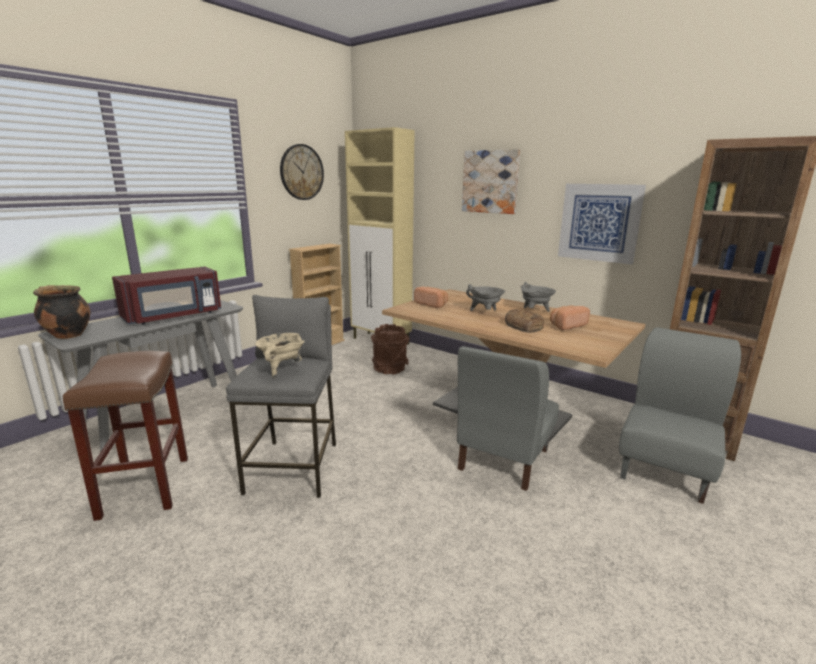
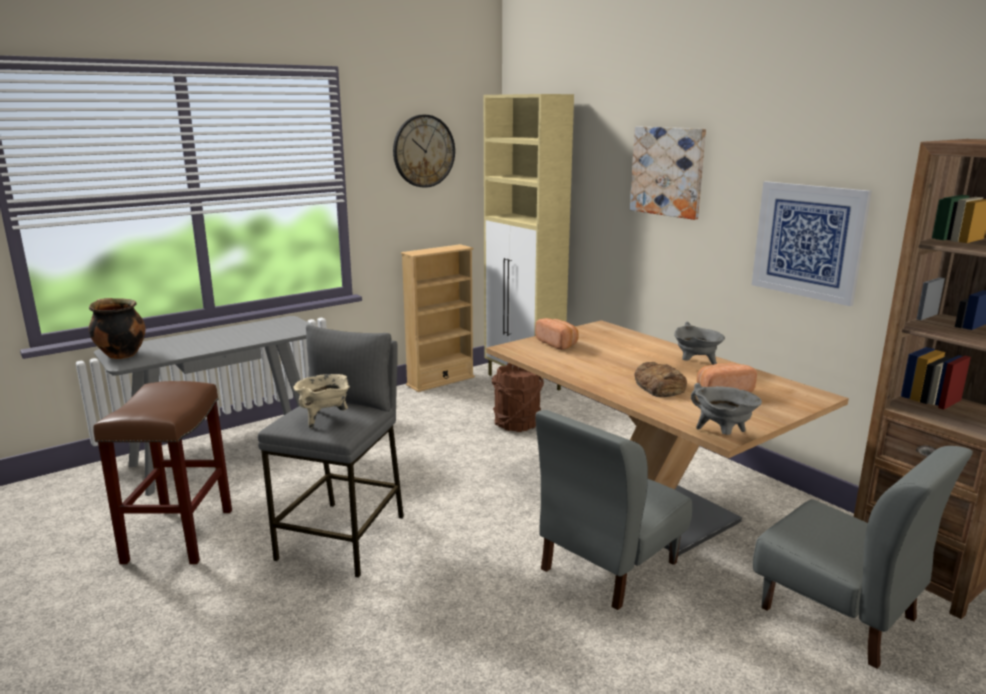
camera: 15 degrees right, 0 degrees up
(174, 316) = (238, 338): red microwave -> none
(485, 312) = (622, 361): grey cooking pot -> grey cooking pot (723, 435)
(665, 469) = (839, 613): grey chair -> grey chair turned 90 degrees clockwise

